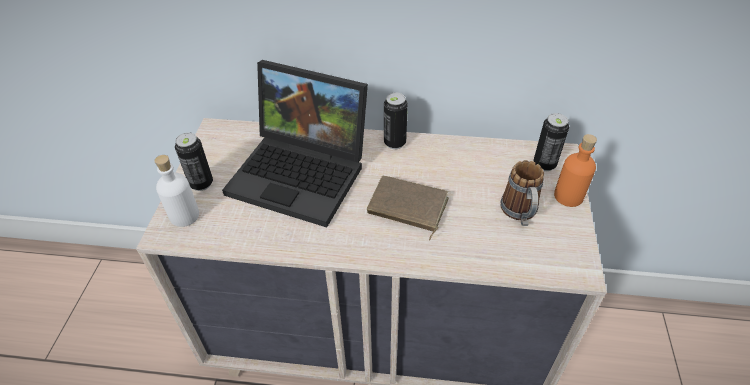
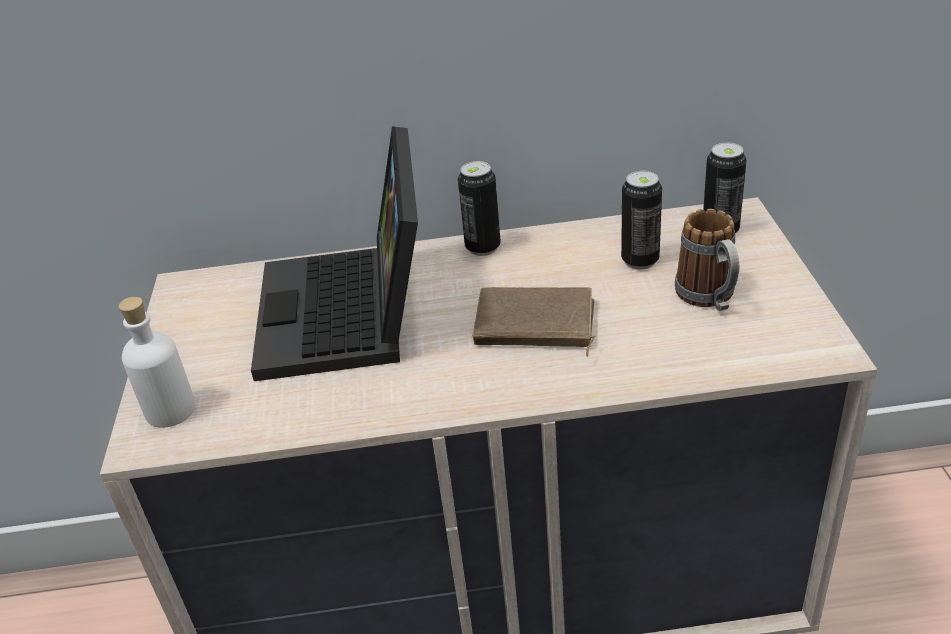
camera: 10 degrees left, 10 degrees down
(201, 183) = (184, 361): can -> can (640, 260)
(303, 173) = (351, 314): laptop -> laptop turned 75 degrees clockwise
(568, 196) = (772, 262): orange bottle -> none

